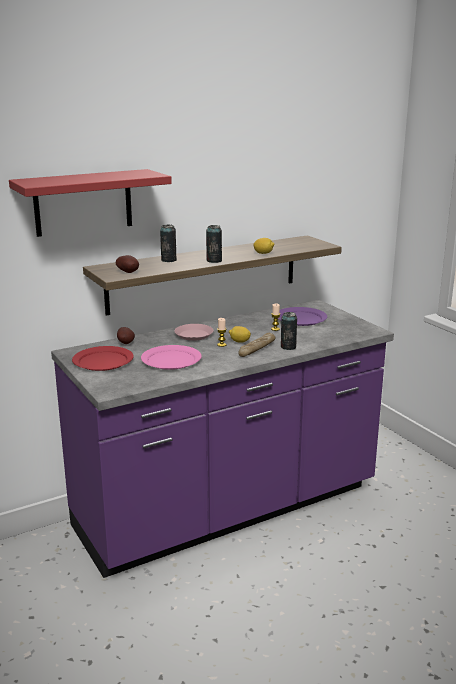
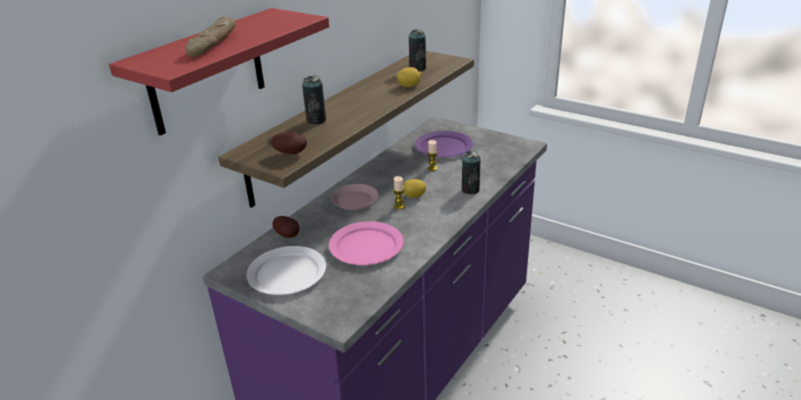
camera: 25 degrees left, 10 degrees up
(102, 361) = (286, 273): red plate -> white plate
(214, 261) = (370, 110): can -> can (417, 68)
(257, 349) = (442, 202): bread -> bread (213, 44)

